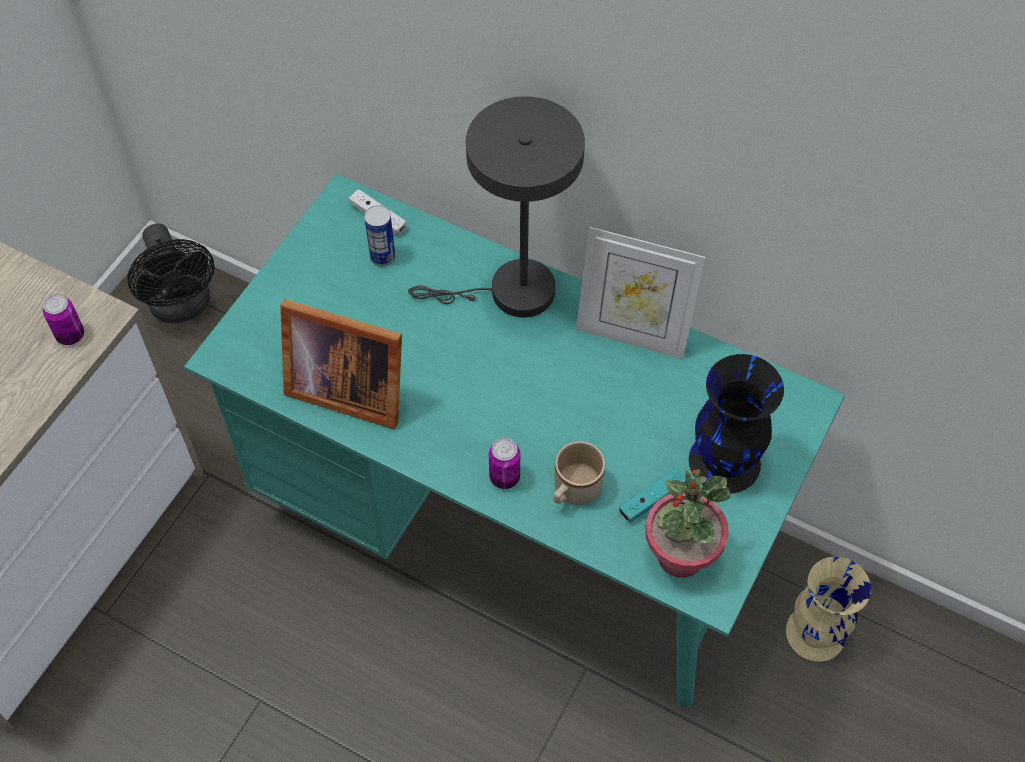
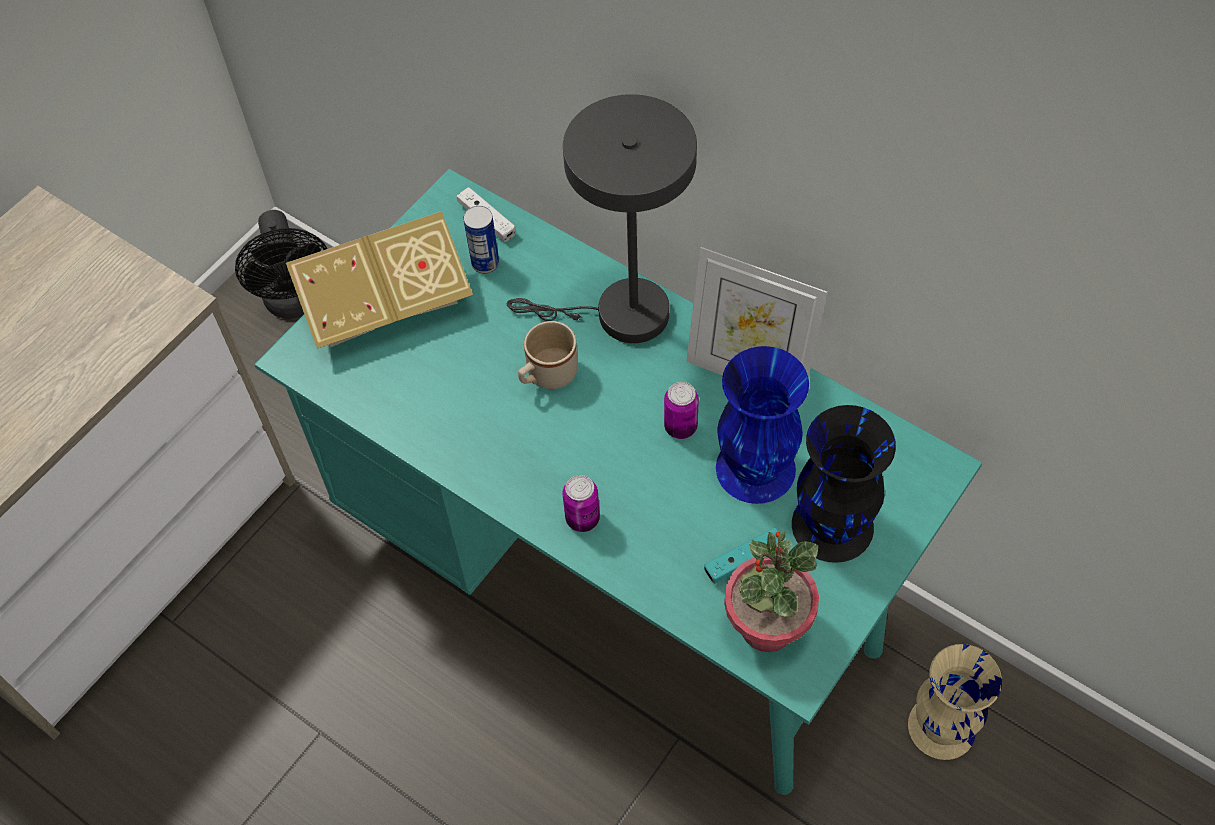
camera: 10 degrees right, 0 degrees up
(70, 335) = (140, 320): can -> can (680, 427)
(297, 301) = (386, 304): none -> book
(346, 387) = (424, 402): picture frame -> none
(573, 491) = (656, 542): beige mug -> beige mug (547, 376)
(650, 417) = (756, 467): none -> blue vase

